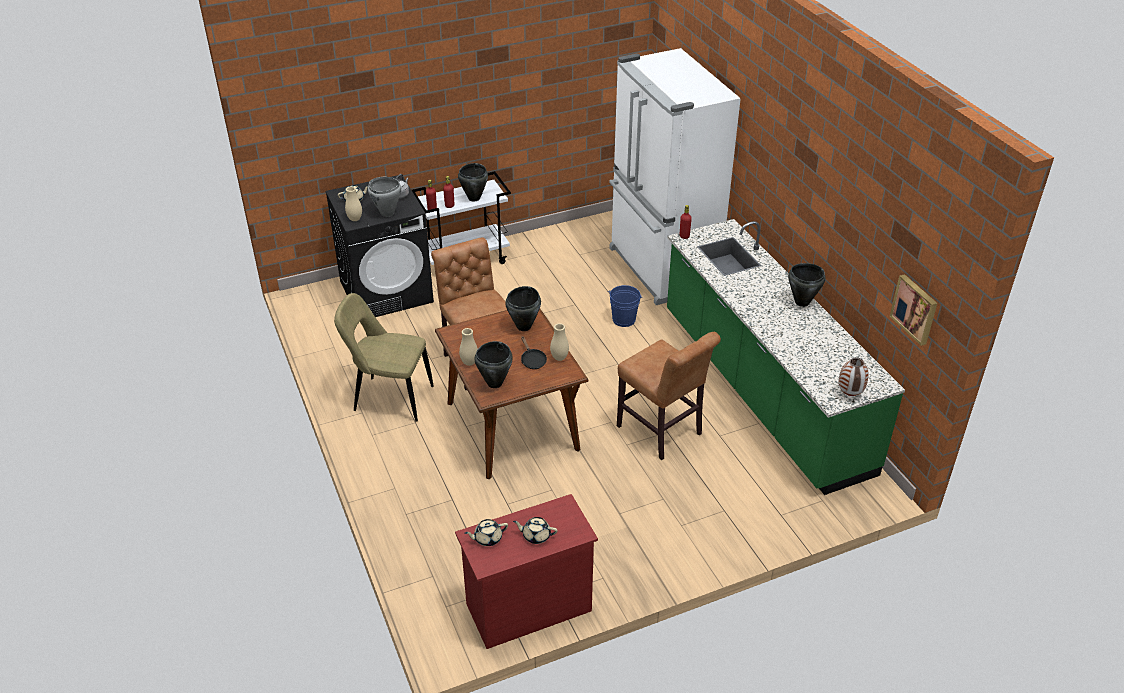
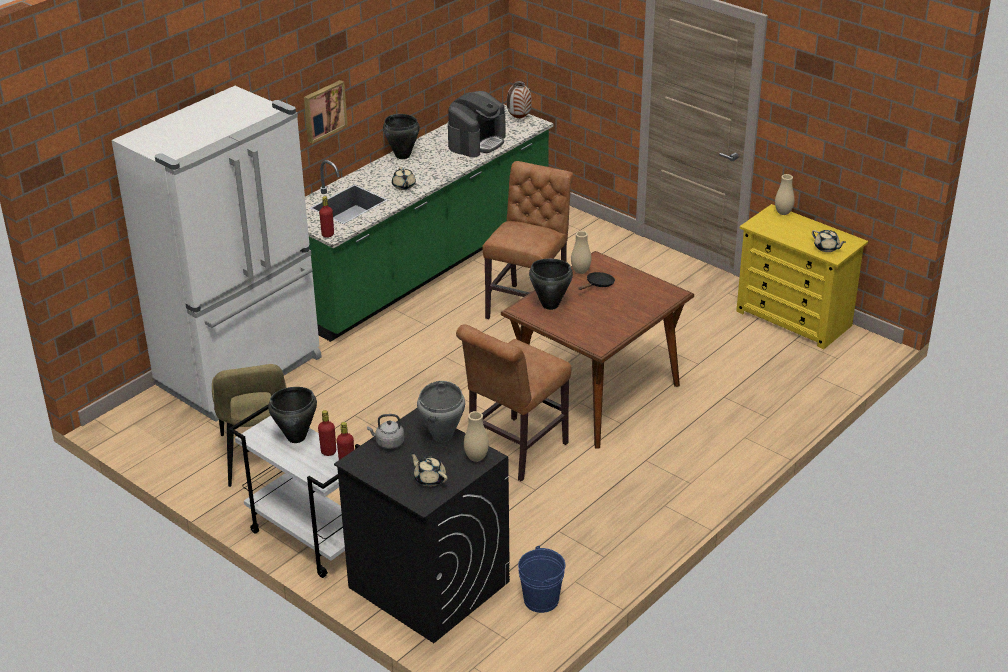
camera: 115 degrees left, 5 degrees down
(389, 398) = (625, 494): beige chair -> beige chair (257, 459)
(469, 363) = (636, 319): beige vase -> beige vase (783, 213)
(494, 383) = (651, 295): black cooking pot -> none
(528, 607) = (794, 319): red dresser -> yellow dresser
(536, 535) = (799, 228): beige teapot -> beige teapot (404, 186)
(623, 319) = (362, 373): blue bucket -> blue bucket (541, 600)
(808, 351) = (477, 142): none -> coffee machine
(915, 309) = (474, 34): picture -> picture (323, 110)

